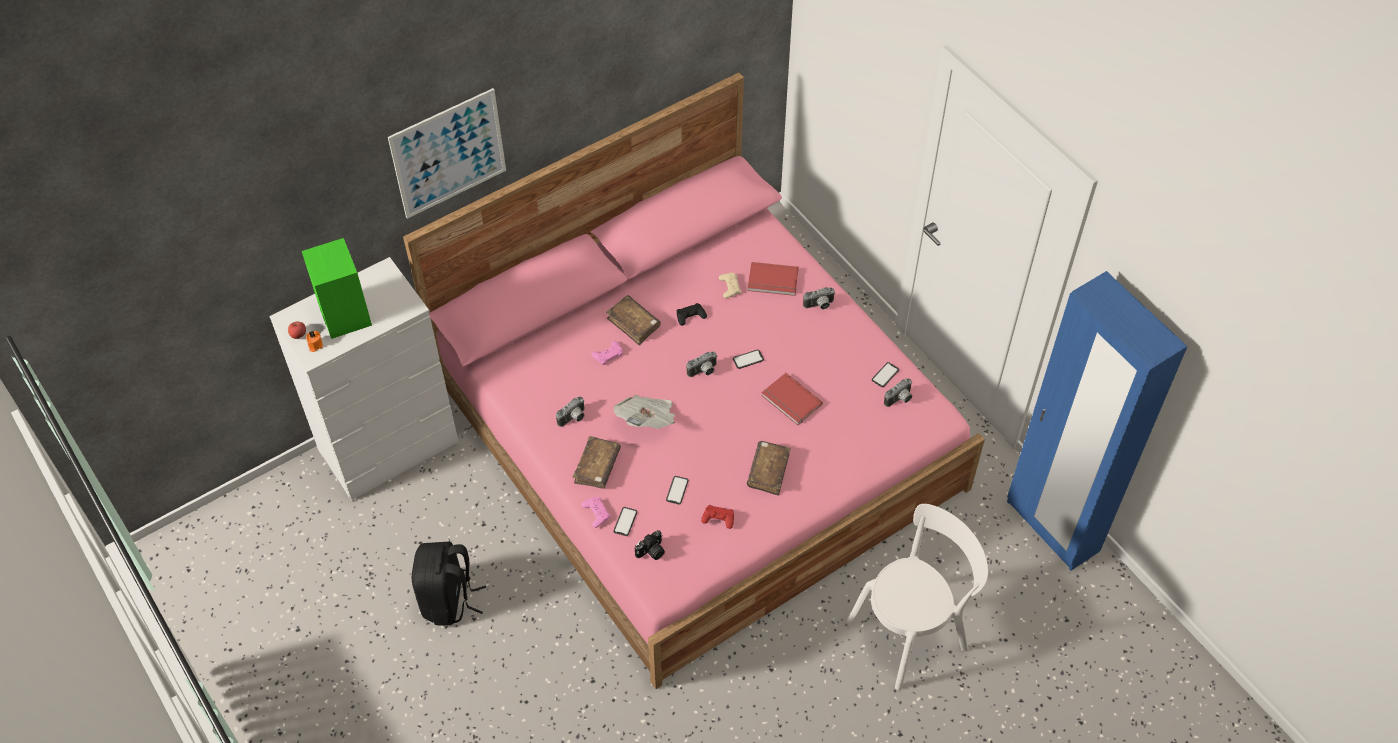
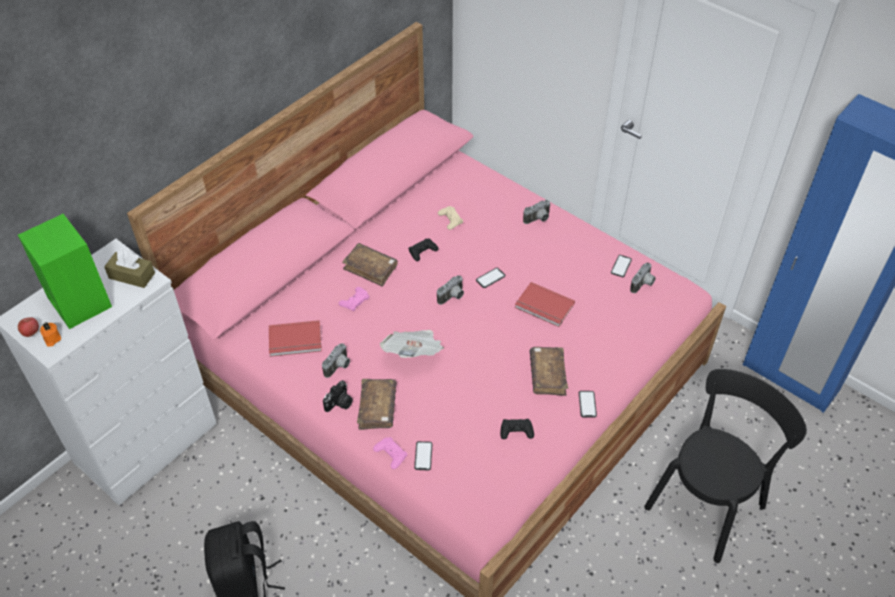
camera: 15 degrees left, 5 degrees down
(395, 298) = (132, 275): none -> brown tissue box
(448, 153) = (161, 114): picture -> none
(651, 552) = (461, 480): camera -> camera (339, 403)
(677, 490) = (466, 412): phone -> phone (587, 404)
(718, 518) = (516, 431): red game controller -> black game controller
(773, 281) = (488, 207): red book -> red book (295, 341)
(911, 631) = (708, 503): white chair -> black chair

